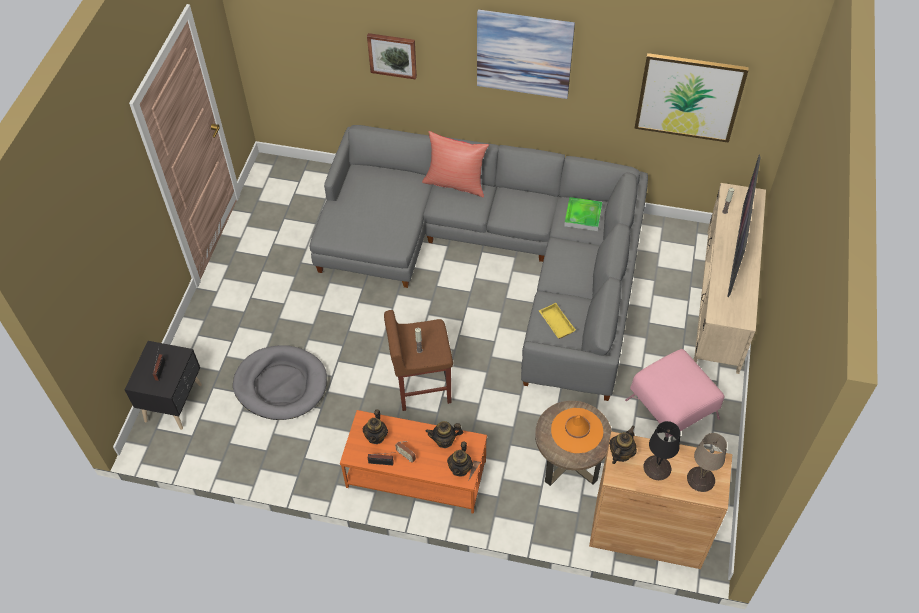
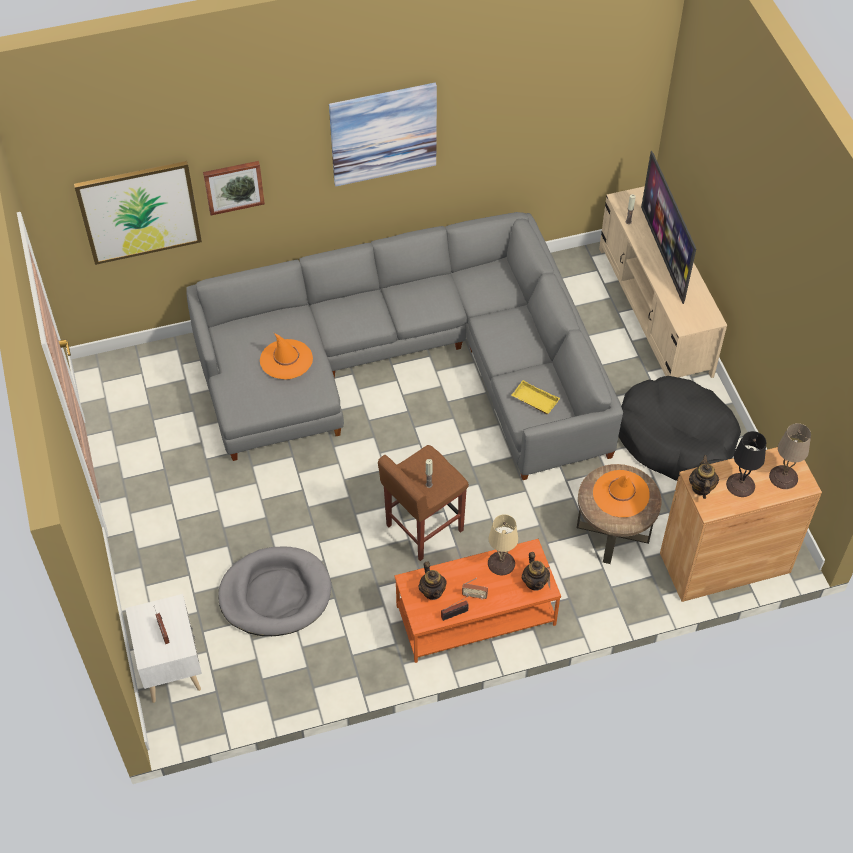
camera: 30 degrees left, 0 degrees up
(175, 402) = (172, 666): black nightstand -> white nightstand
(387, 210) = (286, 359): none -> orange hat
(444, 440) = (502, 563): teapot -> beige table lamp
(455, 183) = (338, 302): red pillow -> none
(583, 216) = (490, 282): tray -> none
(672, 410) = (675, 439): pink ottoman -> black dog bed
(689, 97) = (561, 118): picture -> picture (139, 212)

